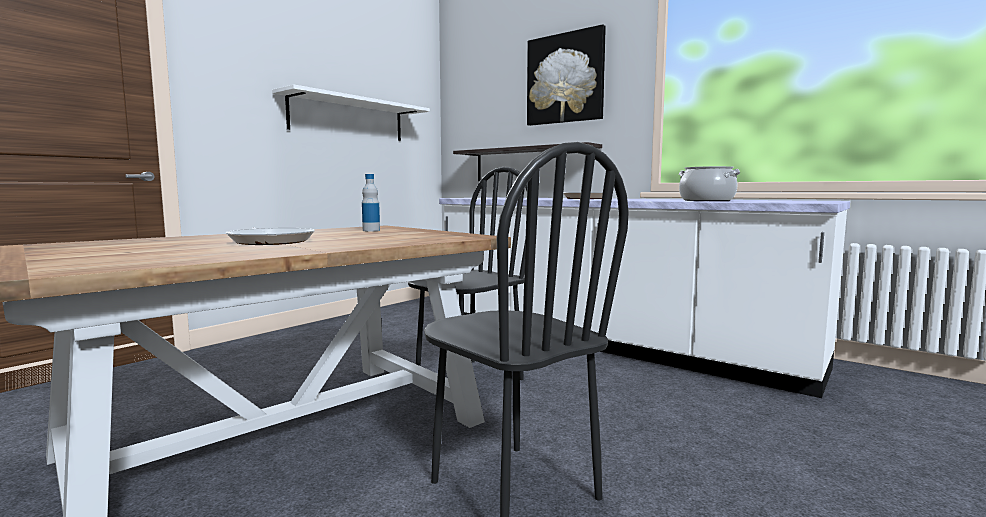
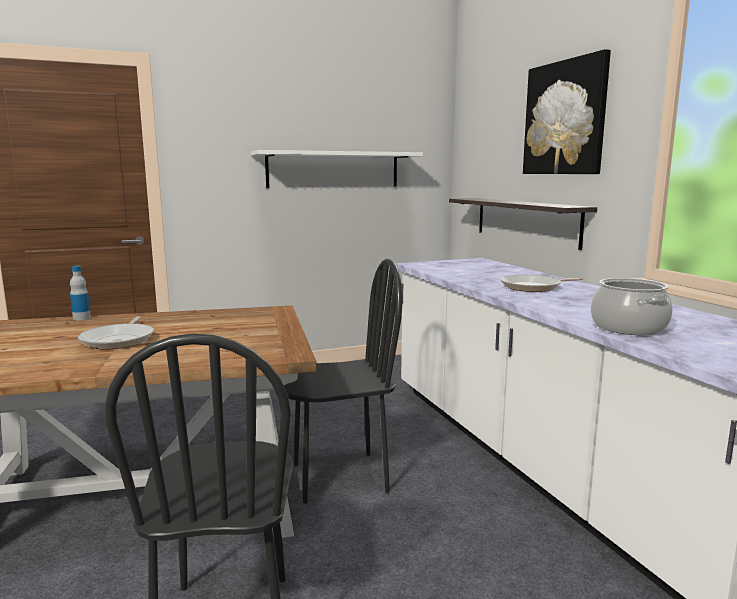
camera: 30 degrees right, 5 degrees up
(371, 230) = (244, 321): bottle -> bottle (81, 318)

